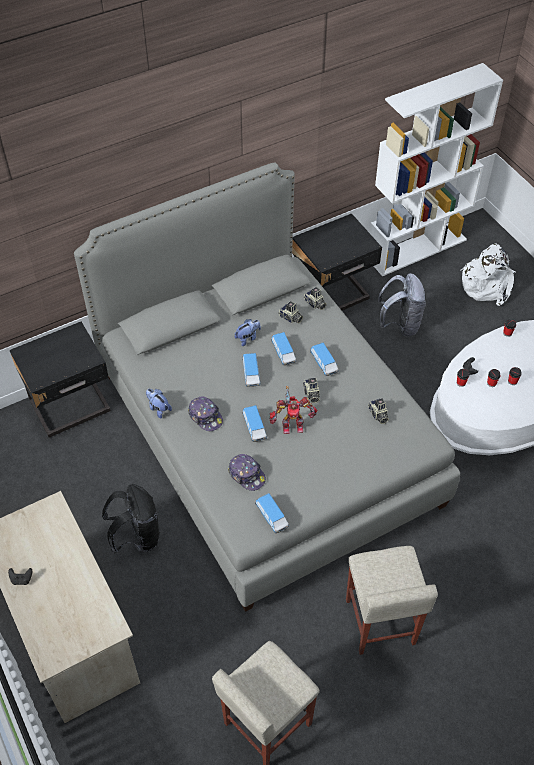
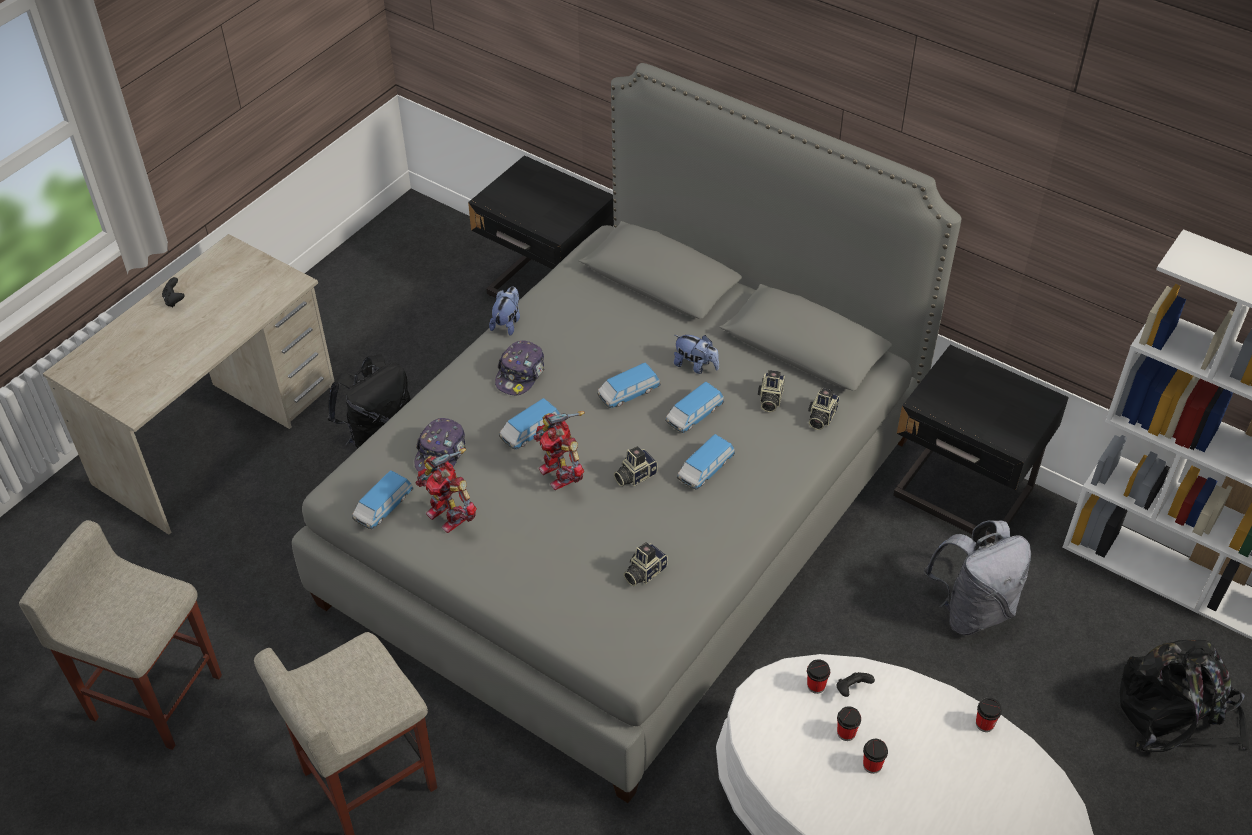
camera: 65 degrees right, 5 degrees down
(294, 486) = (449, 514): none -> toy robot
(487, 284) = (1175, 713): white backpack -> black backpack

